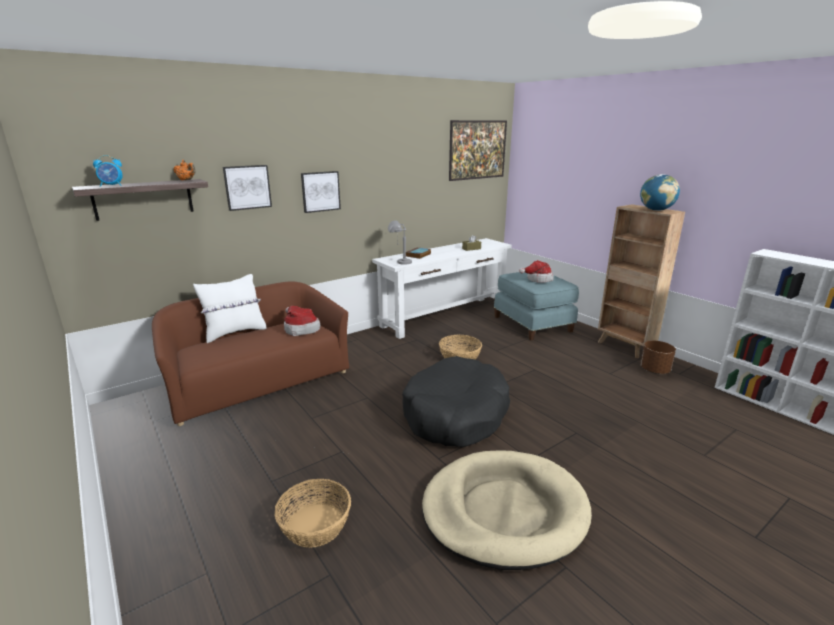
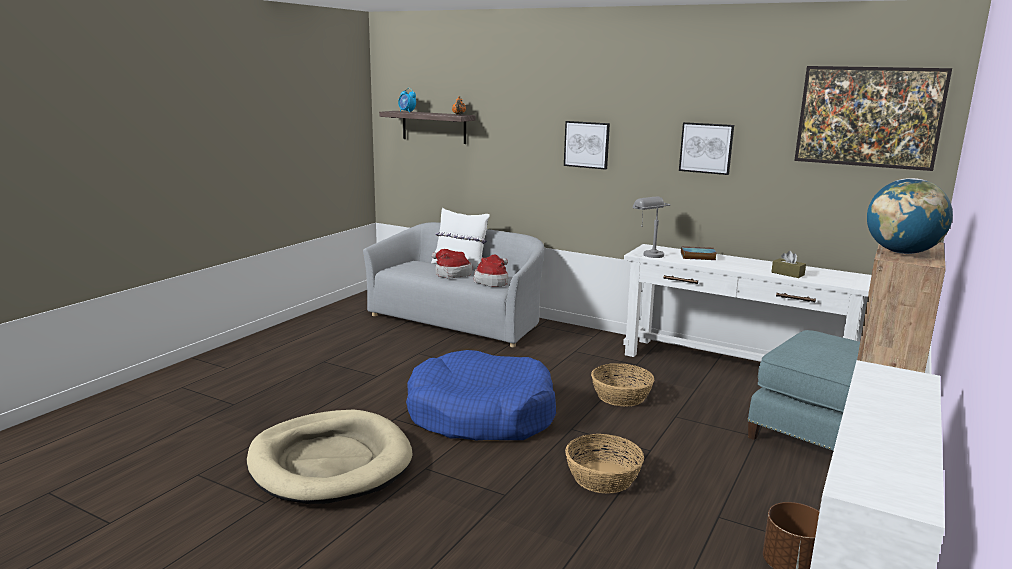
camera: 65 degrees right, 5 degrees down
(247, 187) = (513, 128): picture -> picture (706, 148)
(257, 381) = (459, 319): brown sofa -> grey sofa
(316, 525) = (281, 388): basket -> basket (603, 478)
(455, 414) = (481, 414): black dog bed -> blue dog bed
(537, 279) = (819, 348): hat -> hat (451, 274)

